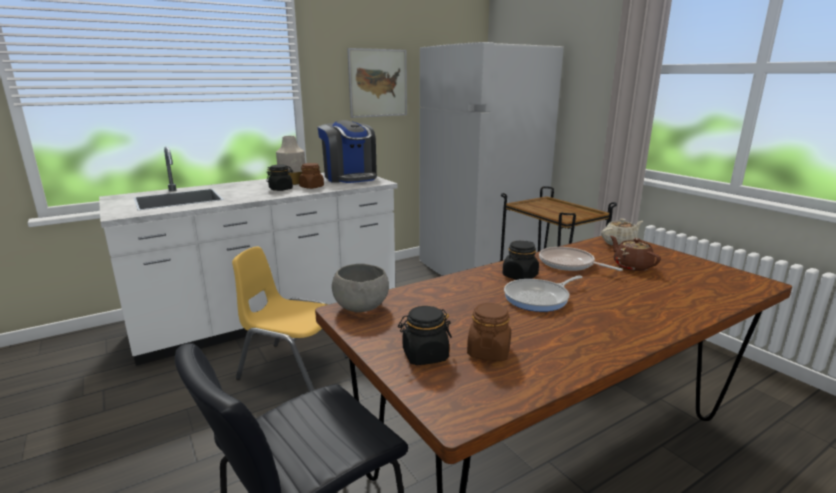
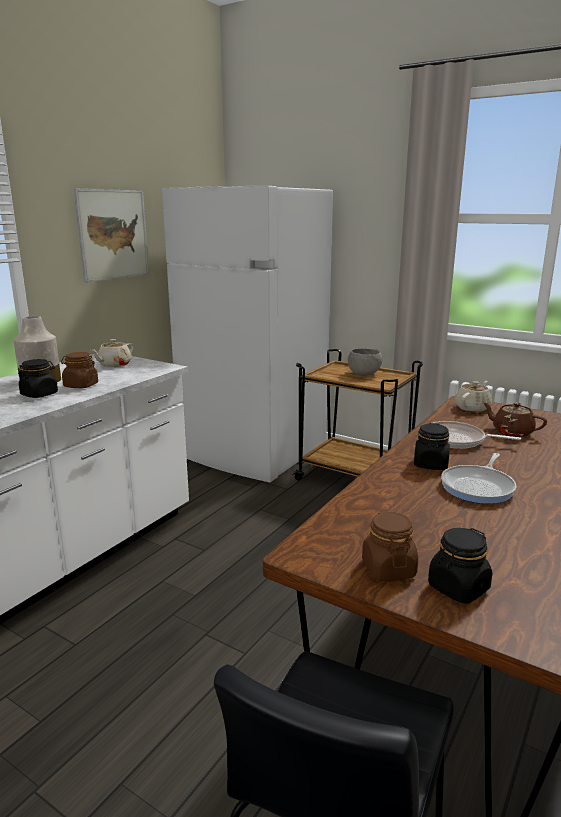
camera: 25 degrees left, 0 degrees up
(293, 368) = (120, 641): yellow chair -> none
(350, 177) = (114, 365): coffee machine -> beige teapot
(361, 307) = (317, 544): grey bowl -> grey bowl (363, 374)
(488, 351) = (510, 564): brown jar -> brown jar (388, 568)

